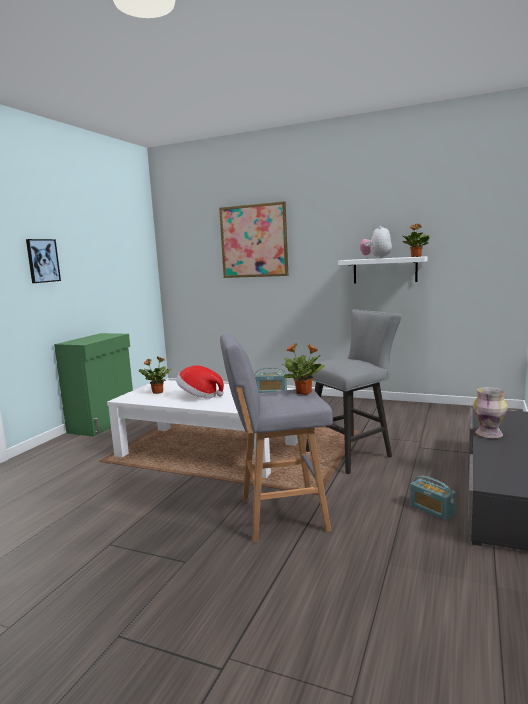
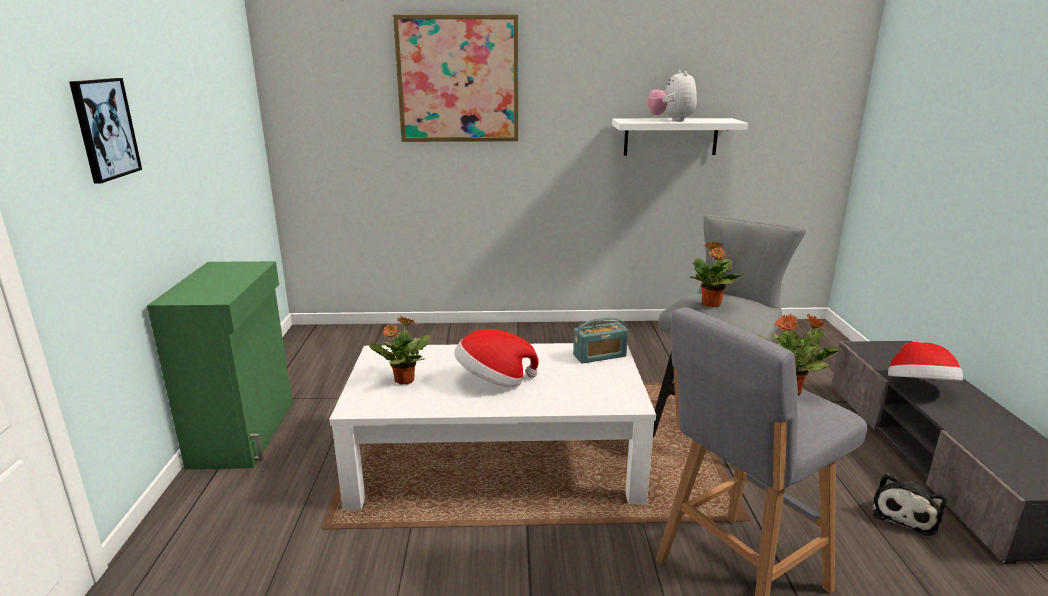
camera: 25 degrees left, 10 degrees up
(415, 256) = (729, 121): potted plant -> potted plant (711, 304)
(432, 510) = (905, 514): radio -> plush toy
(489, 434) = (919, 389): vase -> hat

